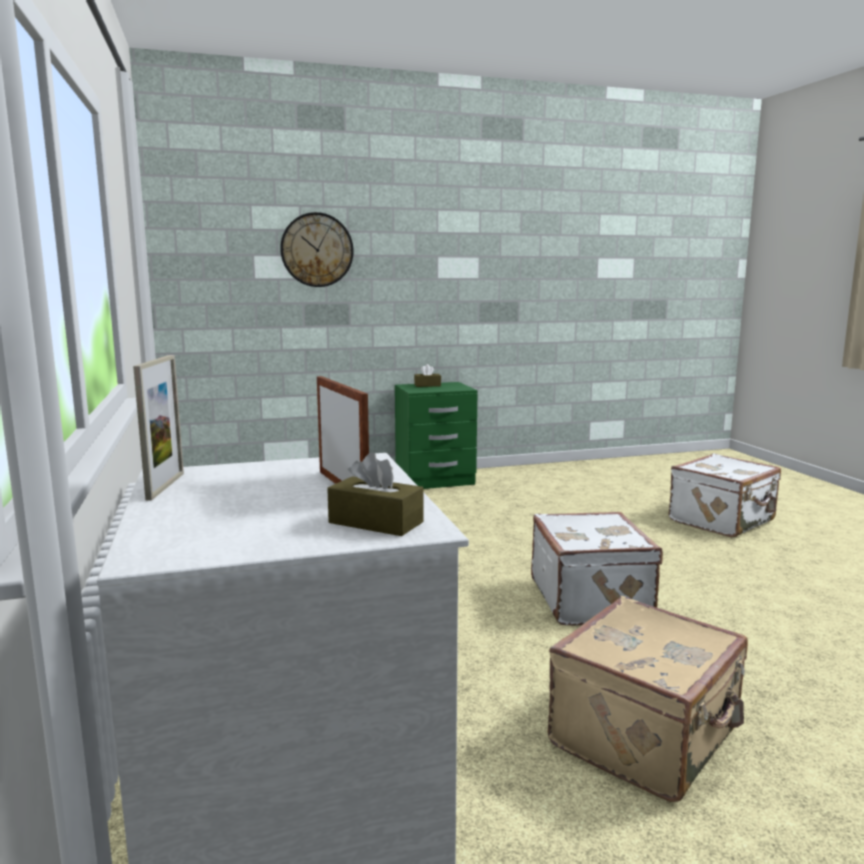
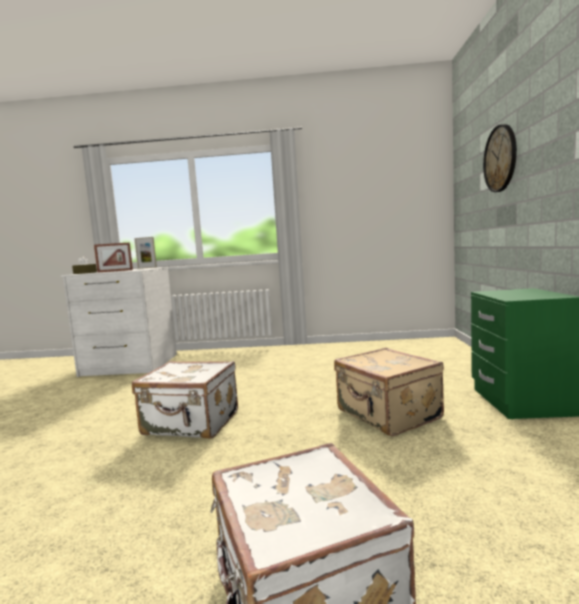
camera: 110 degrees right, 5 degrees down
(427, 385) = (531, 292): brown tissue box -> none
(647, 738) = (75, 409): beige suitcase -> beige suitcase (387, 415)

